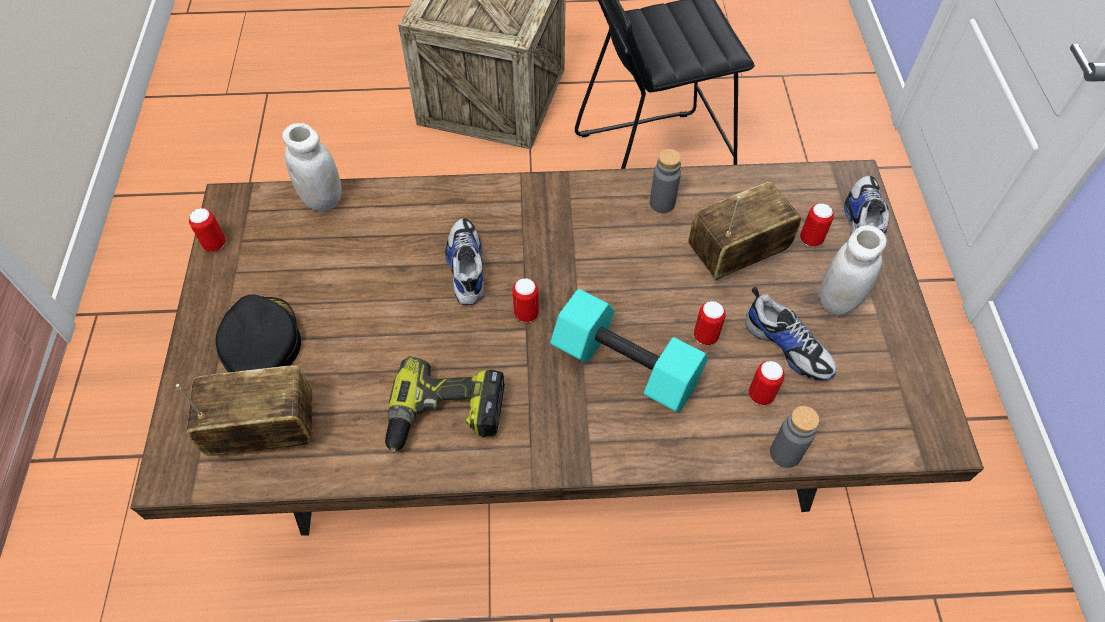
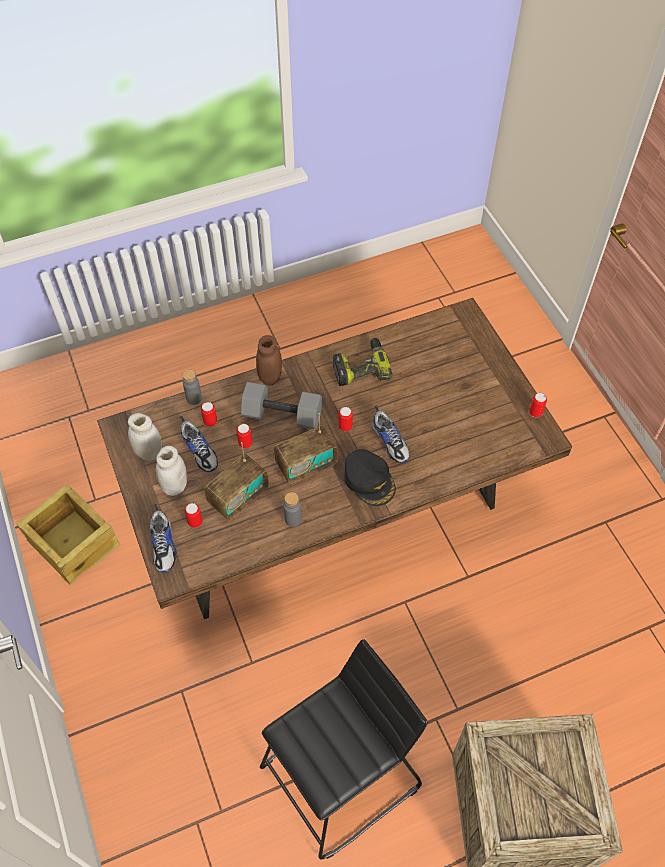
camera: 160 degrees right, 0 degrees up
(260, 341) = (471, 373): black cap -> black cap (369, 480)
(265, 430) = (439, 338): radio -> radio (306, 466)
(322, 199) = (497, 457): white jar -> white jar (149, 453)
(623, 367) = (283, 414): turquoise dumbbell -> grey dumbbell
(625, 452) = (270, 377): none -> brown jar
(787, 345) = (200, 451): shoe -> shoe turned 150 degrees counterclockwise
(966, 528) = (74, 542): none -> crate

